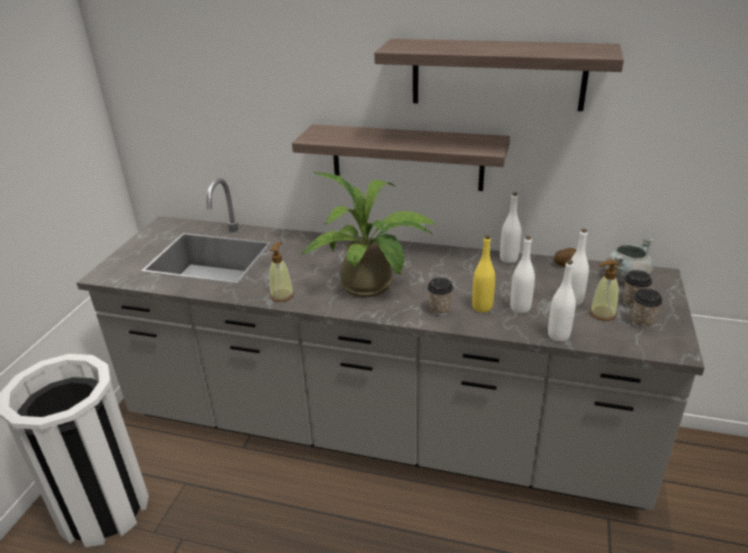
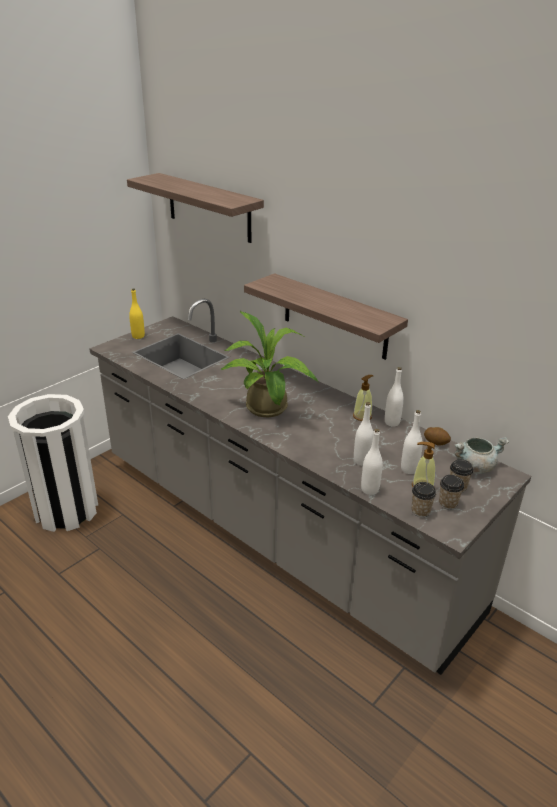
camera: 25 degrees right, 0 degrees up
(282, 295) = (204, 396): soap dispenser -> soap dispenser (362, 416)
(439, 310) = (301, 442): cup -> cup (420, 511)
(482, 307) = (334, 450): yellow bottle -> yellow bottle (138, 336)
(497, 74) = (402, 266): shelf -> shelf (209, 207)

